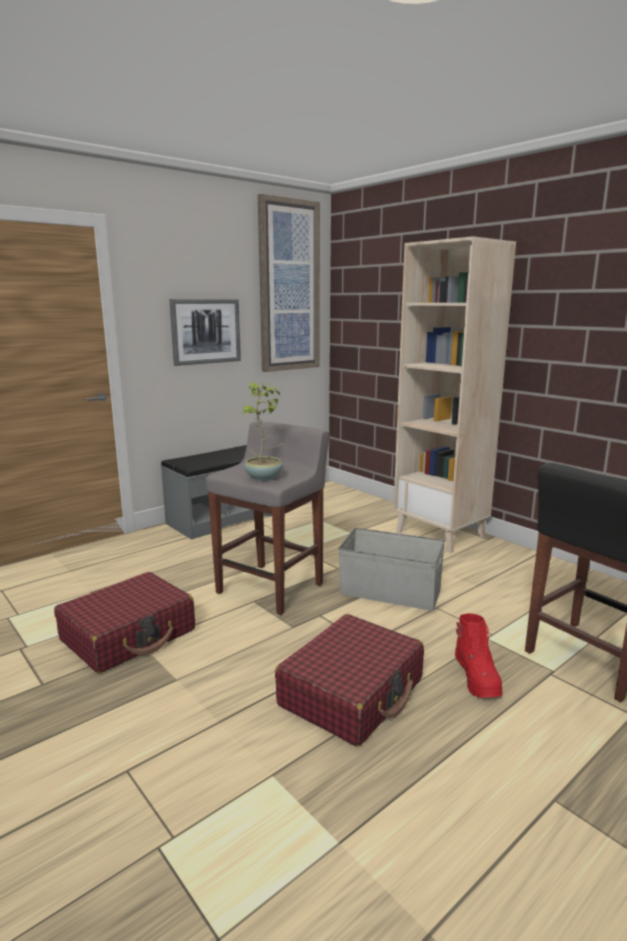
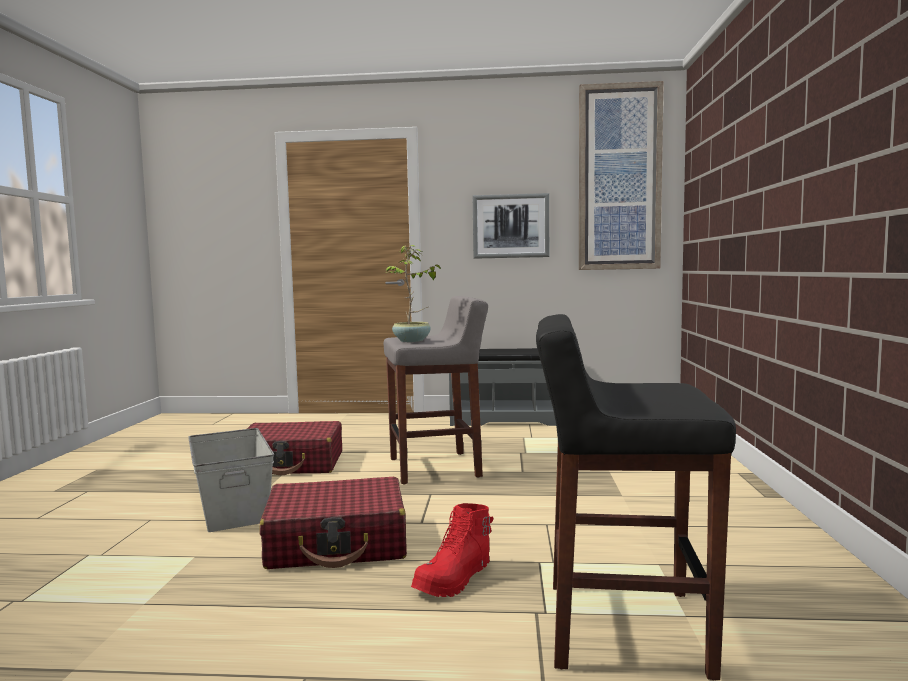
camera: 45 degrees right, 10 degrees down
(390, 591) = (530, 500): grey storage box -> grey storage box (233, 506)
(441, 534) = (706, 477): beige bookcase -> none

